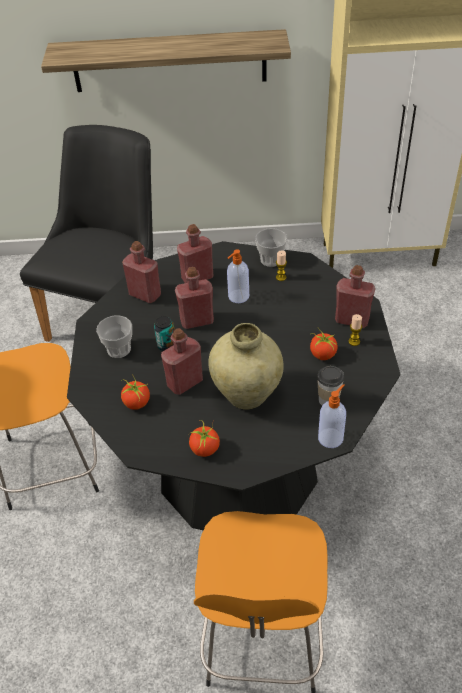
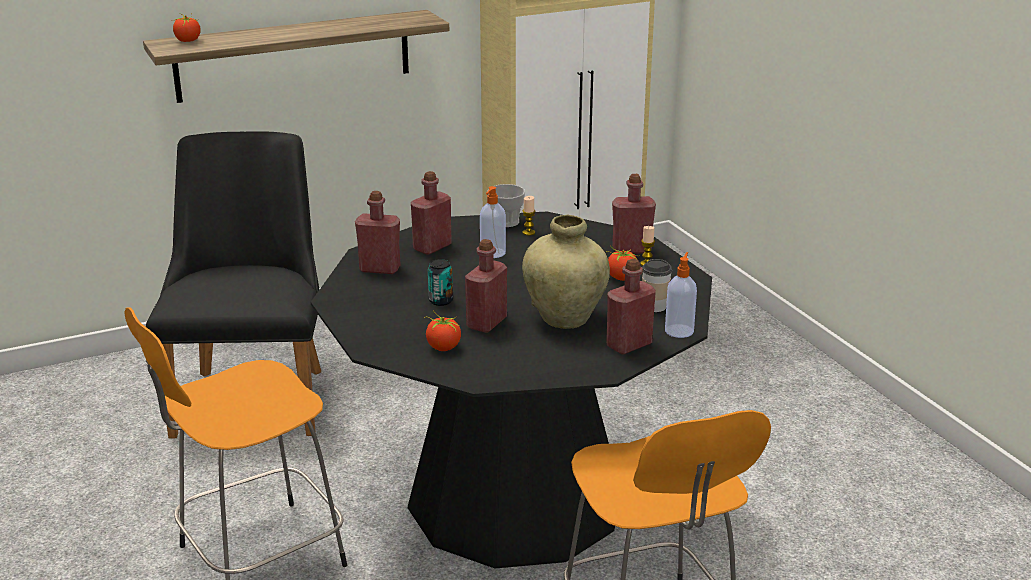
camera: 25 degrees left, 20 degrees down
(119, 349) = (385, 313): cup -> none
(197, 321) = (460, 278): red bottle -> red bottle (629, 345)
(205, 449) = (552, 364): tomato -> tomato (188, 41)

